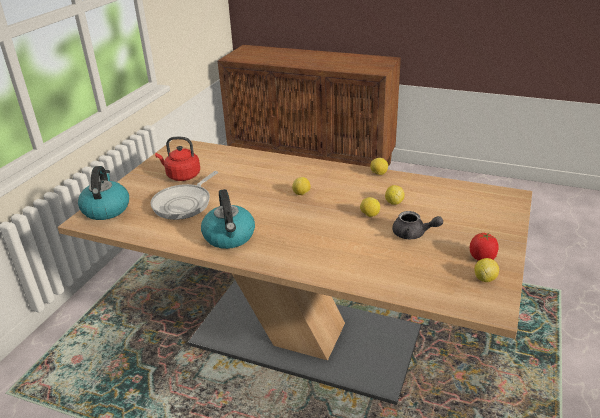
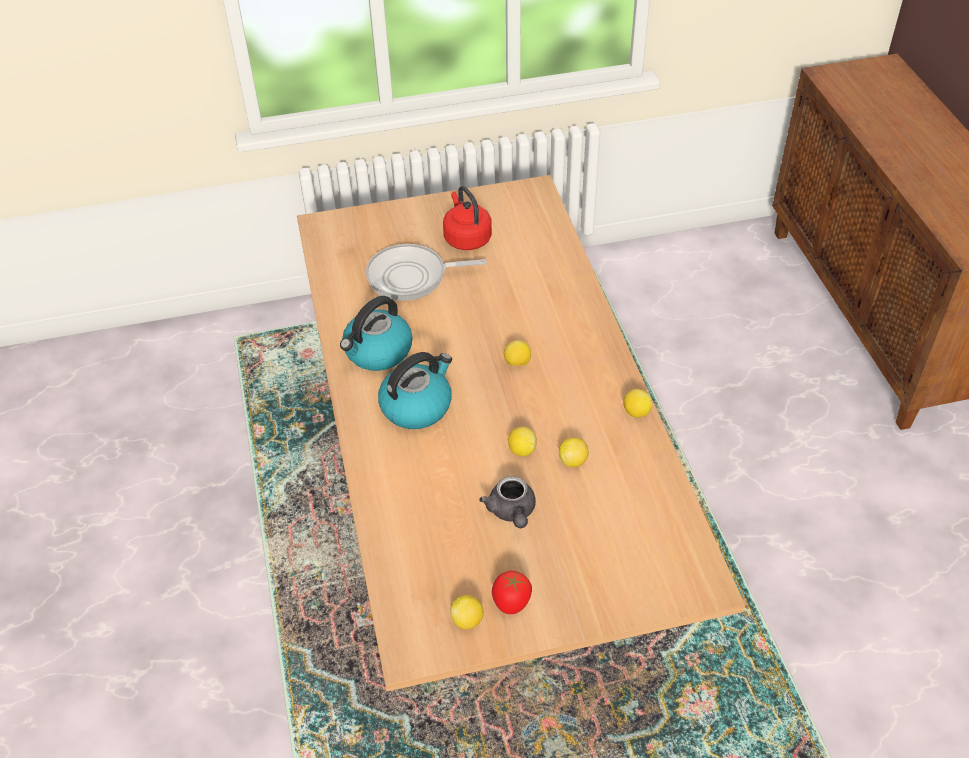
camera: 55 degrees right, 15 degrees up
(106, 209) = (352, 226): kettle -> kettle (417, 406)

